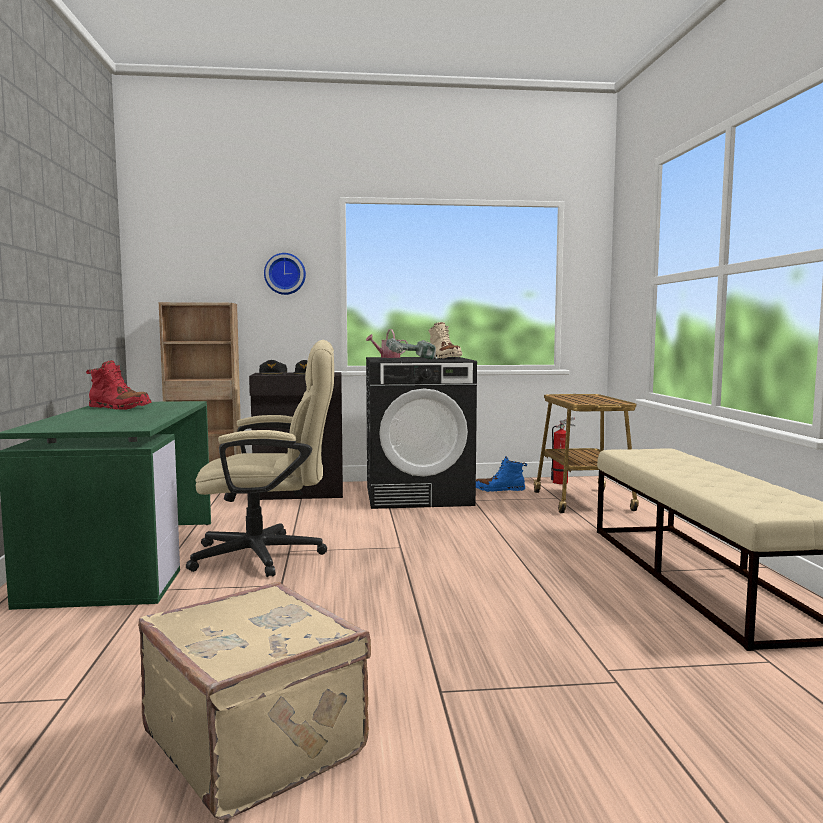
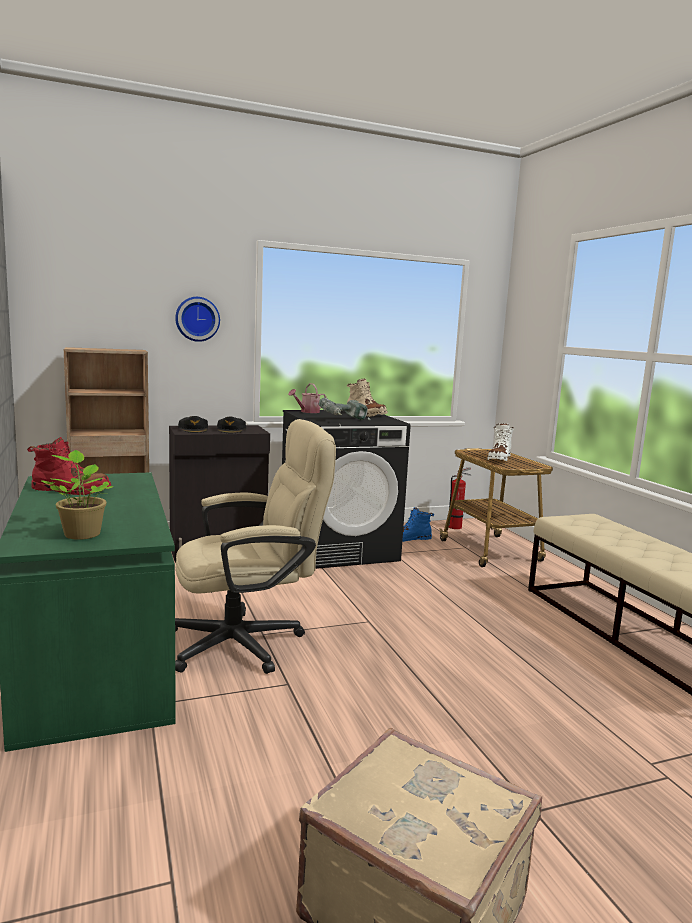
camera: 15 degrees left, 5 degrees up
(85, 425) = (81, 533): none -> potted plant
(583, 399) = (499, 458): none -> white boot

